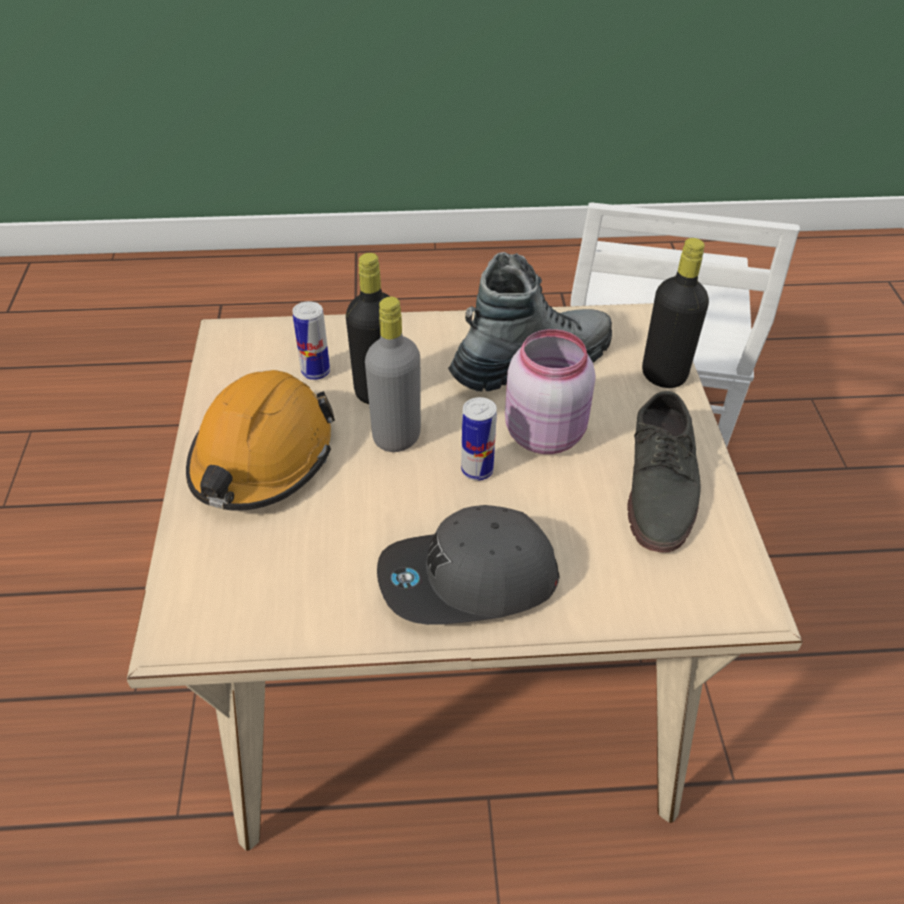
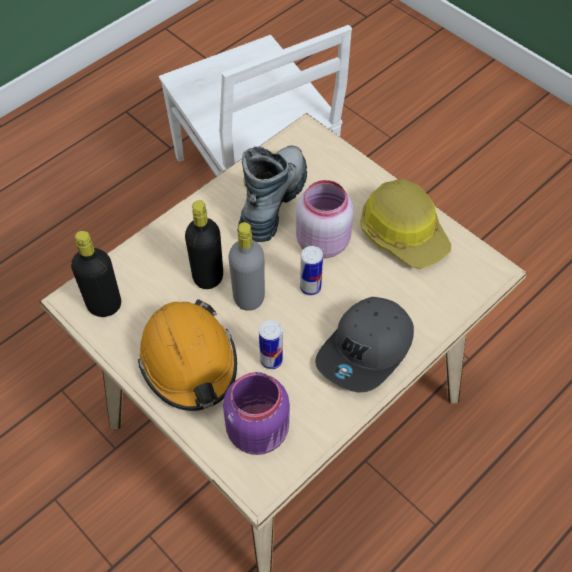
camera: 40 degrees left, 10 degrees up
(248, 577) = (260, 431): none -> purple jar
(315, 372) = (158, 288): can -> can (271, 360)
(661, 484) = (403, 232): grey shoe -> hard hat
(663, 375) = (347, 165): black bottle -> black bottle (104, 305)

